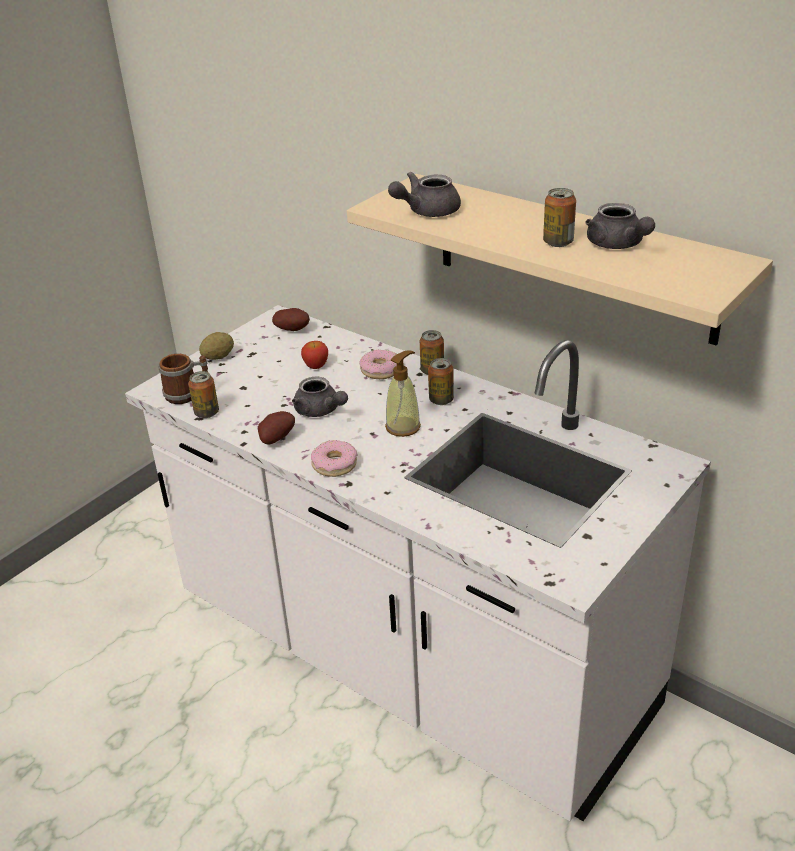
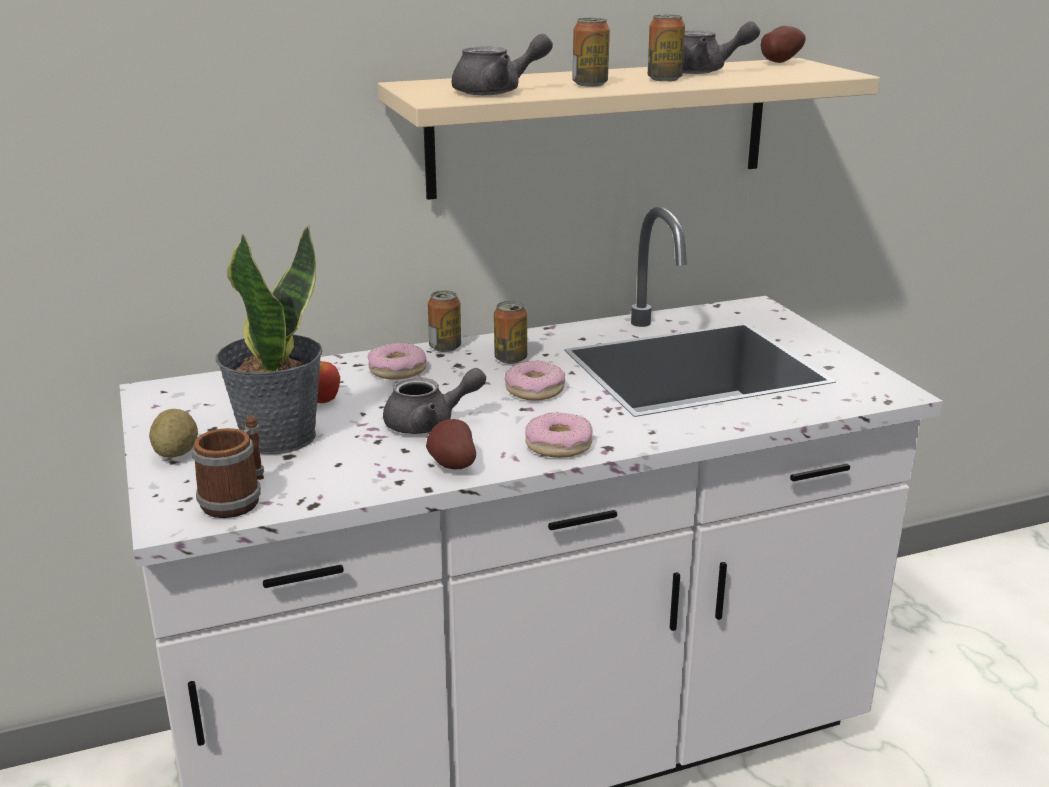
camera: 60 degrees left, 10 degrees down
(206, 413) = (309, 496): can -> can (590, 84)
(260, 374) = (277, 437): none -> potted plant
(293, 330) = (207, 390): potato -> potato (778, 63)
(403, 427) = (535, 390): soap dispenser -> donut
(426, 212) = (497, 91): grey teapot -> grey teapot turned 105 degrees counterclockwise

